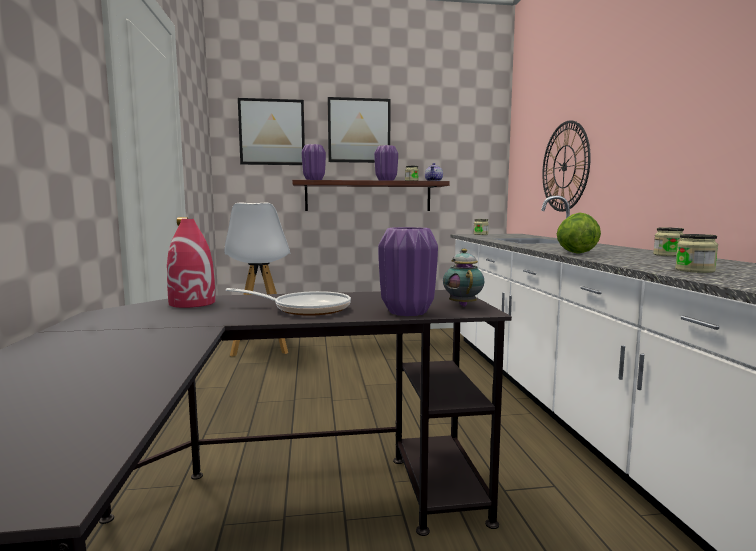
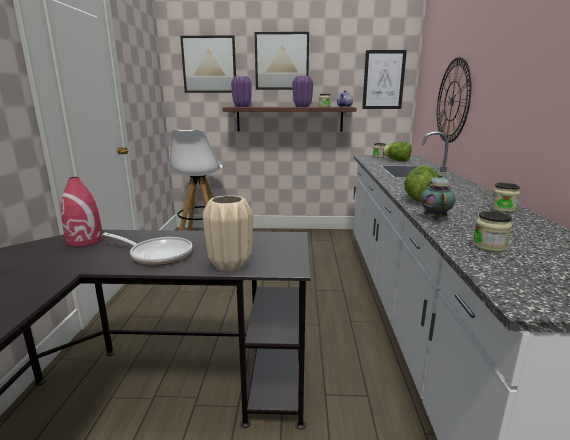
camera: 10 degrees right, 10 degrees up
(407, 312) = (229, 265): purple vase -> beige vase
(462, 305) = (284, 257): teapot -> teapot (434, 218)
(473, 153) = (383, 80): none -> picture
(505, 236) = (396, 160): none -> lettuce

